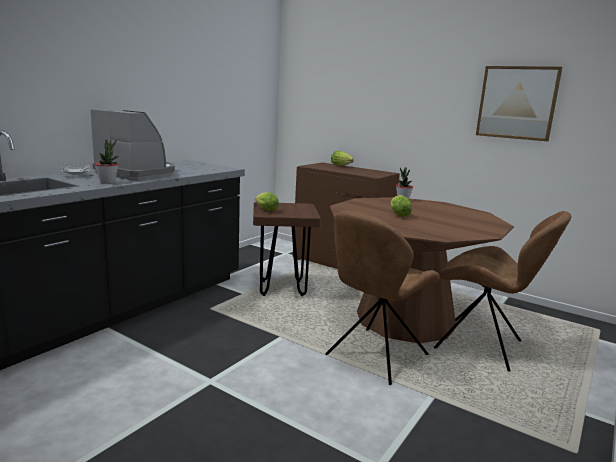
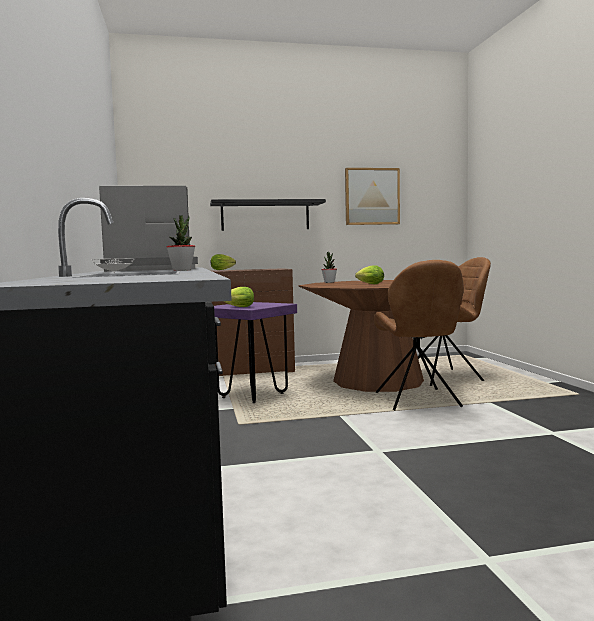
camera: 45 degrees left, 10 degrees down
(282, 288) = (253, 396): brown stool -> purple stool
(391, 117) = (265, 216): none -> black shelf

